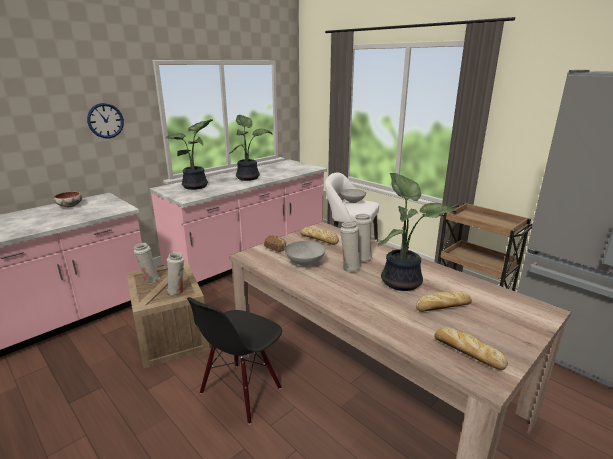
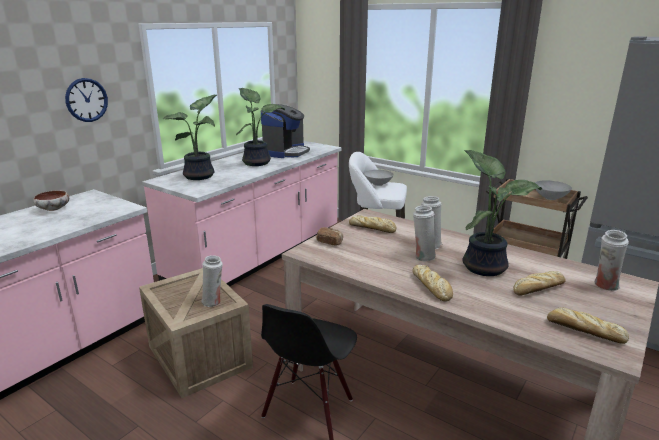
camera: 10 degrees left, 0 degrees up
(149, 280) = (172, 292): white vase -> white vase (605, 286)
(277, 170) = (285, 152): none -> coffee machine
(304, 262) = (371, 255): grey bowl -> grey bowl (549, 198)
(342, 296) = (432, 287): none -> bread

